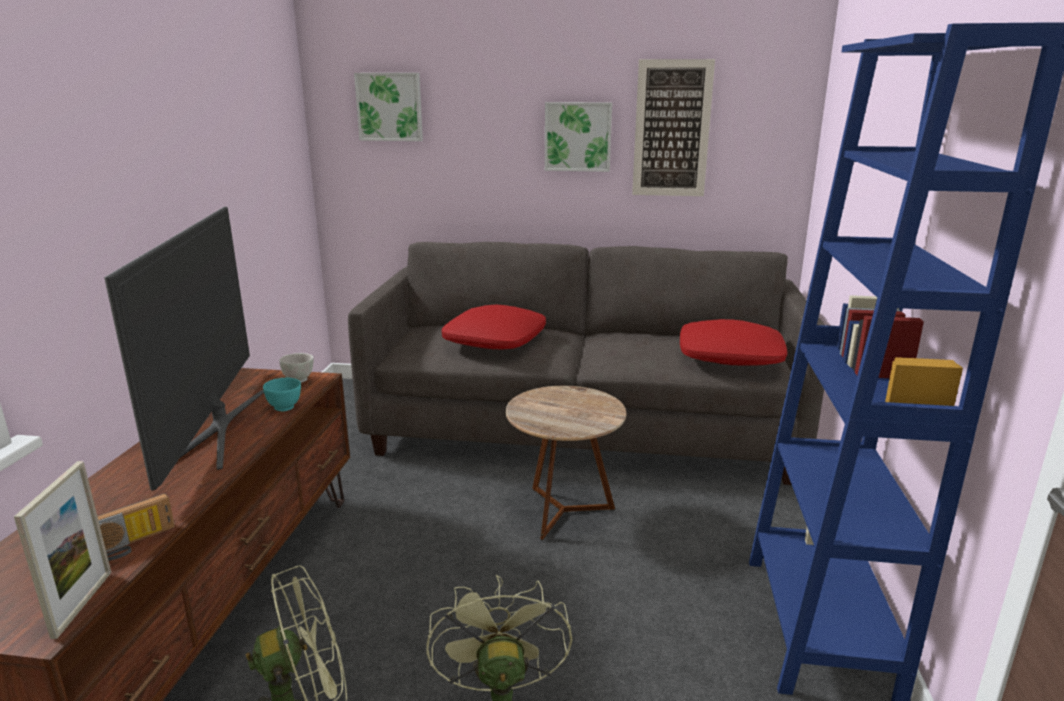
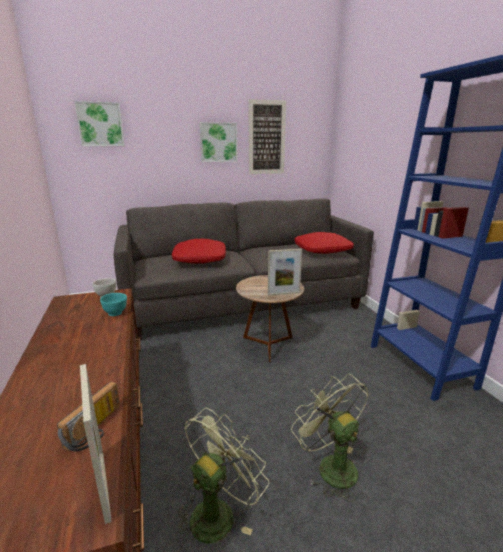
camera: 25 degrees left, 0 degrees up
(215, 427) = (76, 334): television -> none
(574, 426) = (283, 293): none -> picture frame

